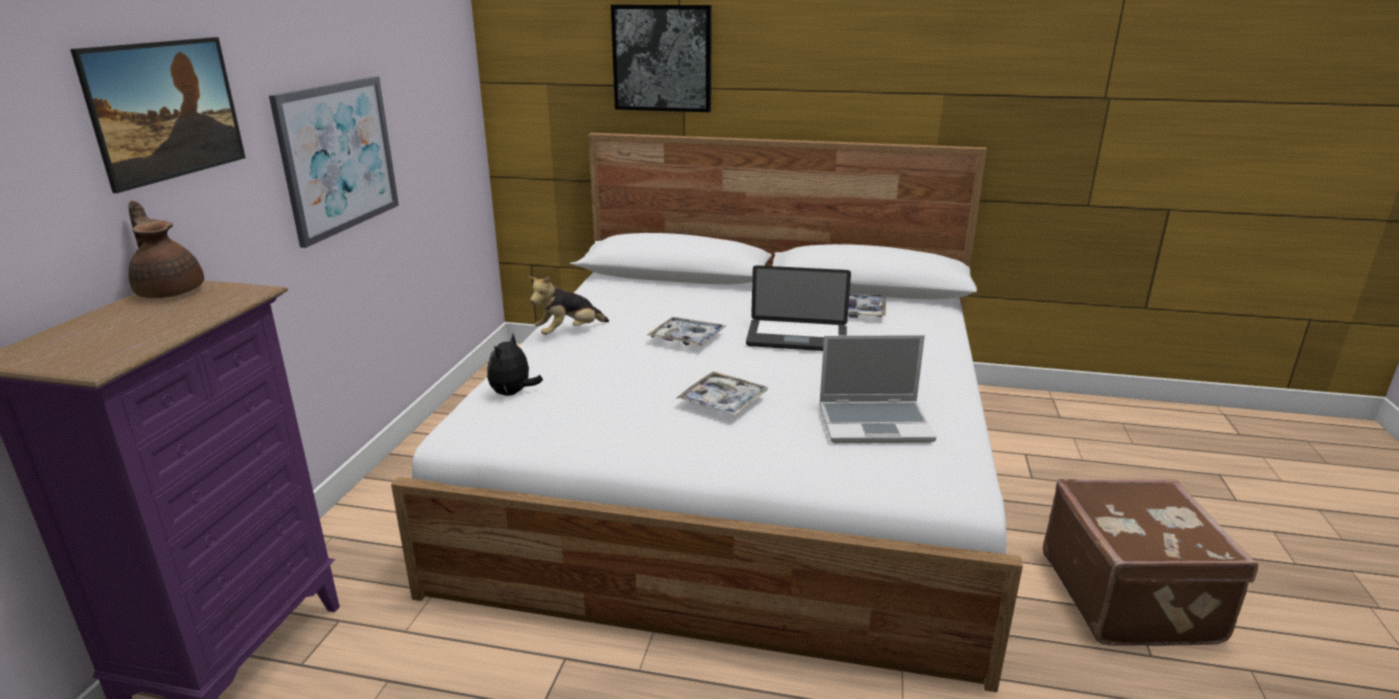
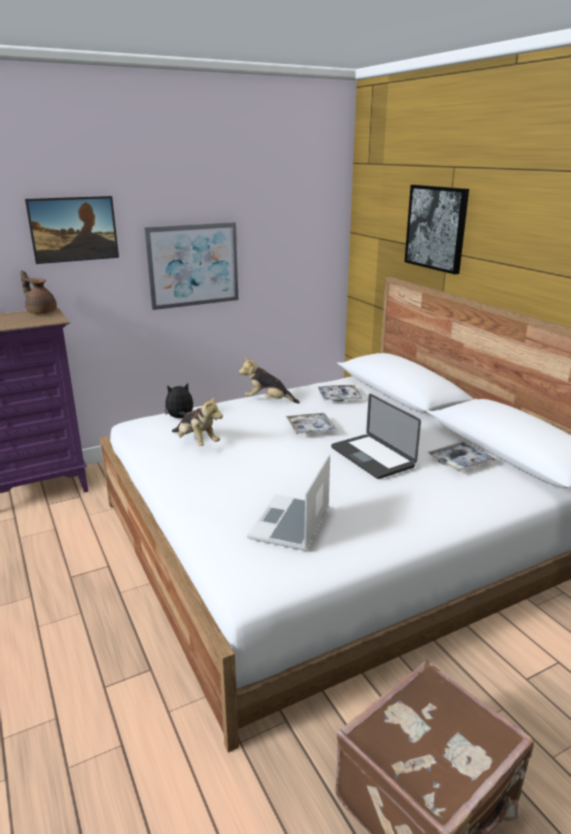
camera: 50 degrees right, 0 degrees up
(170, 291) = (41, 312): brown teapot -> brown teapot turned 60 degrees counterclockwise
(610, 405) = (196, 442): none -> plush toy
(723, 402) = (249, 469): tray -> tray (339, 398)
(875, 423) = (291, 525): laptop -> laptop turned 60 degrees clockwise

